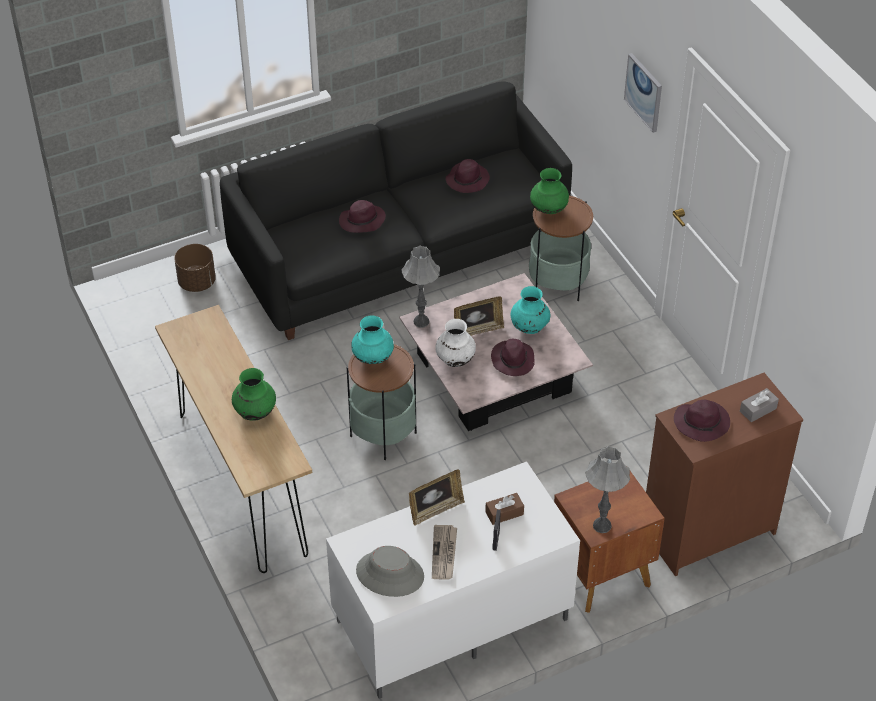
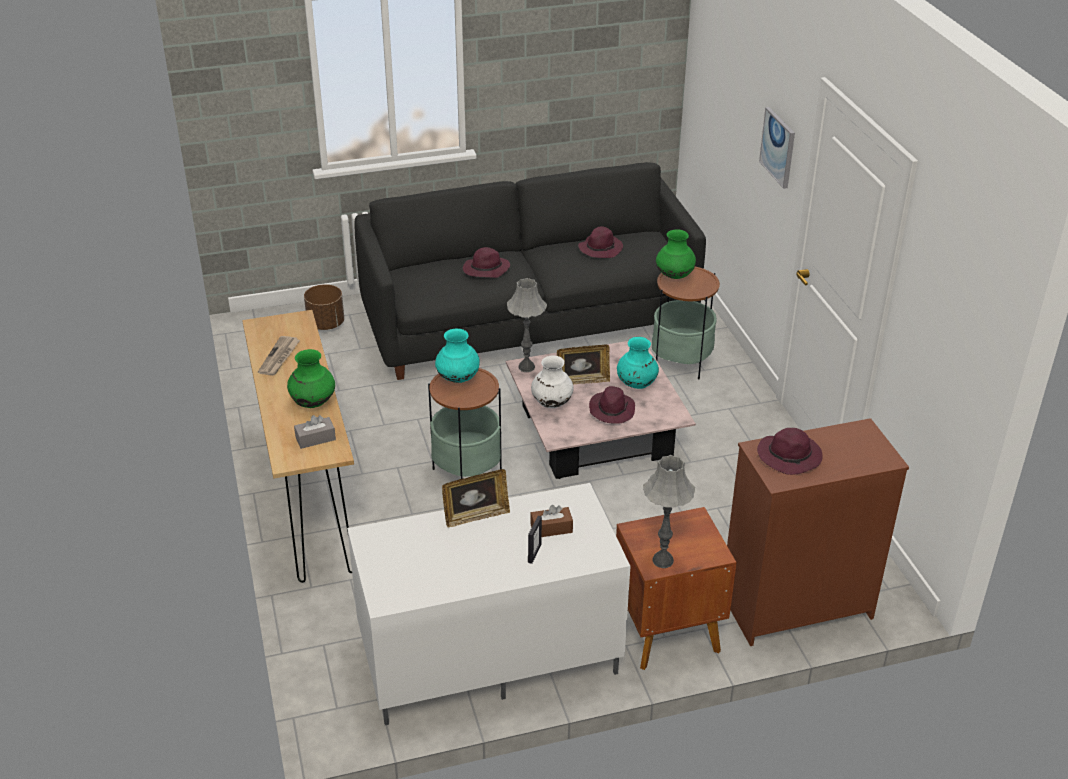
camera: 10 degrees right, 10 degrees down
(390, 574) = (405, 571): grey hat -> none
(444, 554) = (472, 559): newspaper -> newspaper (279, 357)
(758, 410) = (857, 452): grey tissue box -> grey tissue box (315, 439)

